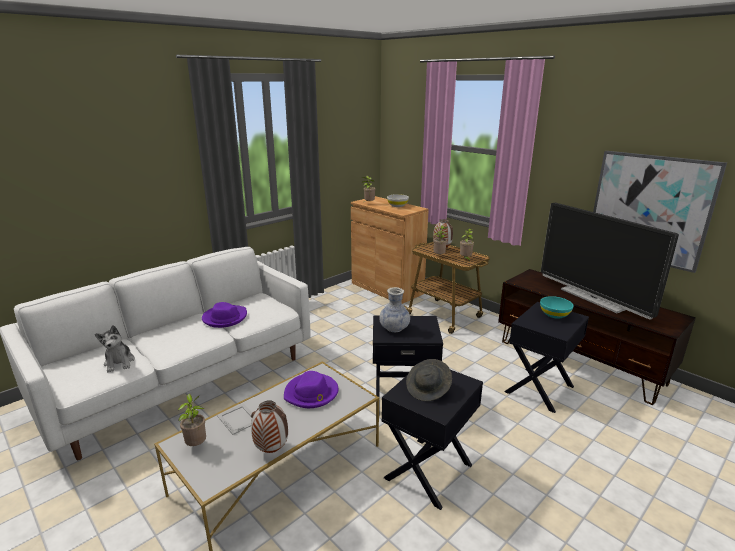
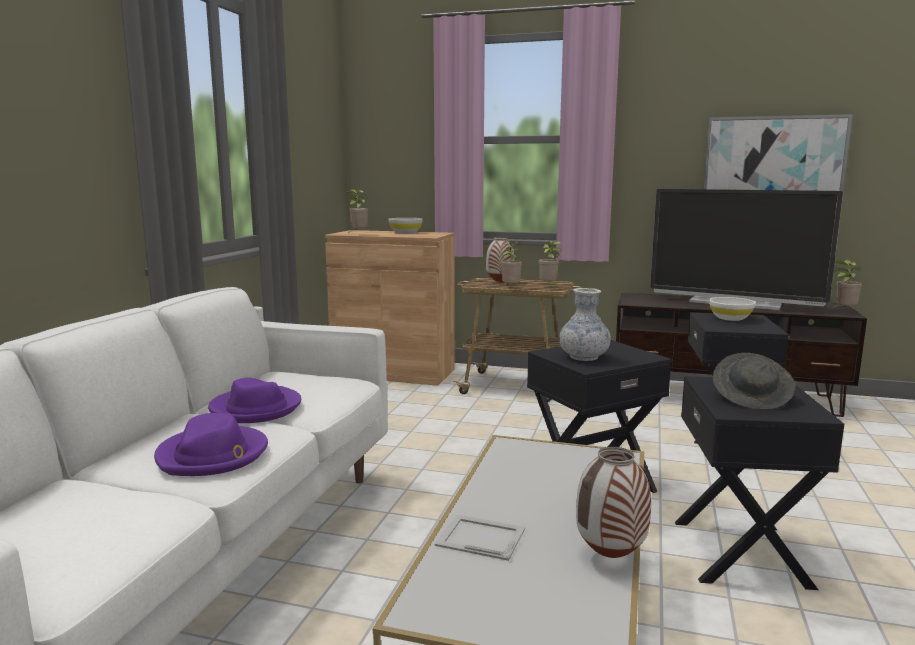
camera: 30 degrees left, 10 degrees down
(119, 362) = (115, 513): plush toy -> none
(197, 445) = (466, 597): potted plant -> potted plant (843, 311)
(311, 393) = (543, 472): purple hat -> purple hat (213, 455)
(554, 314) = (730, 318): turquoise bowl -> white bowl

